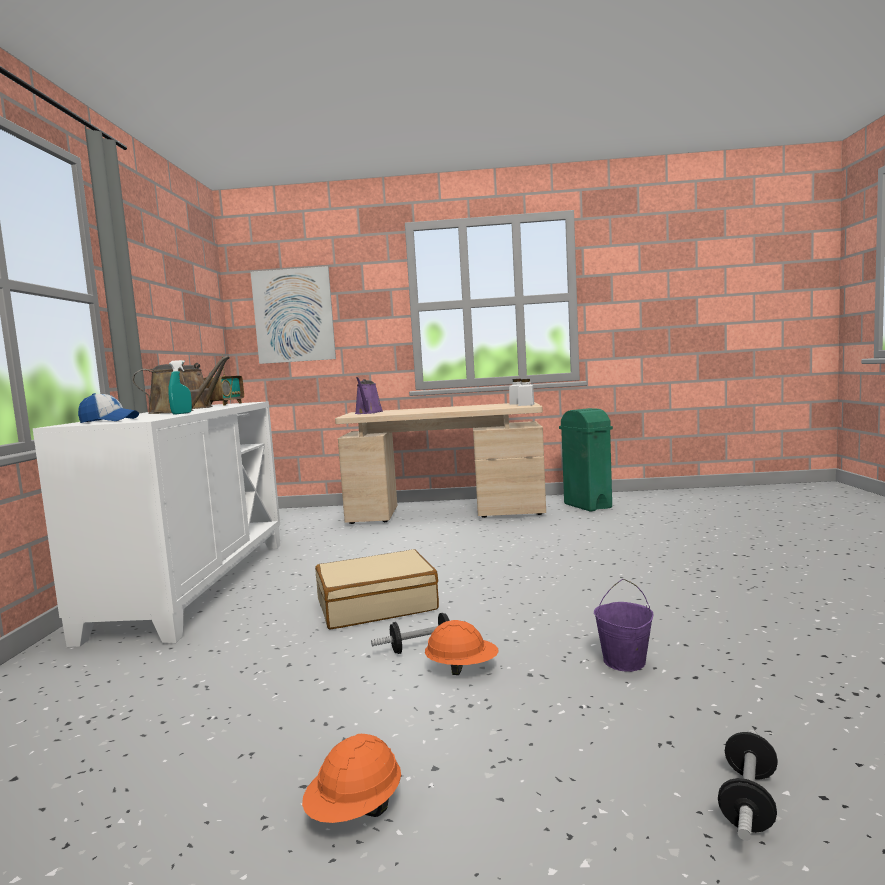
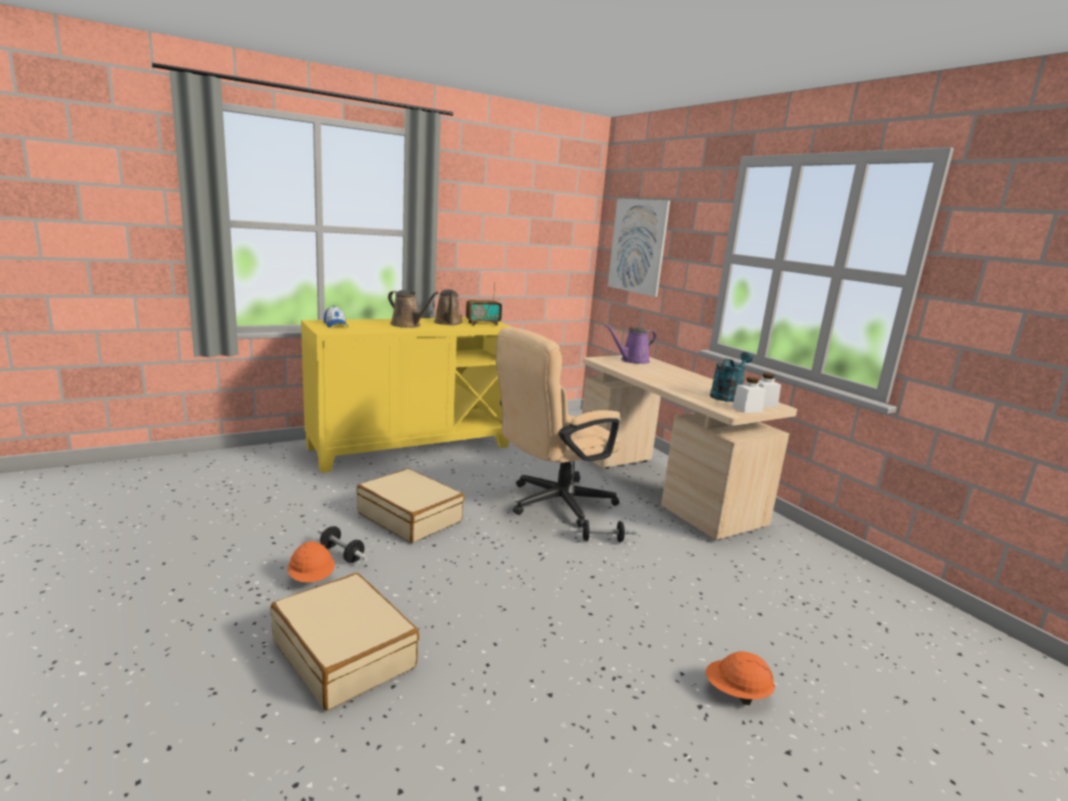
camera: 55 degrees right, 10 degrees up
(182, 413) = (384, 329): turquoise spray bottle -> none
(194, 586) = (410, 447): white cabinet -> yellow cabinet
(355, 811) = (138, 585): orange hard hat -> orange hard hat (736, 693)
(426, 548) = (551, 504): none -> beige office chair
(491, 406) = (727, 396): none -> turquoise watering can
(587, 506) = (792, 563): green trash can -> none
(624, 662) = (344, 653): purple bucket -> beige suitcase
(748, 801) = (135, 739): dumbbell -> dumbbell (602, 540)

